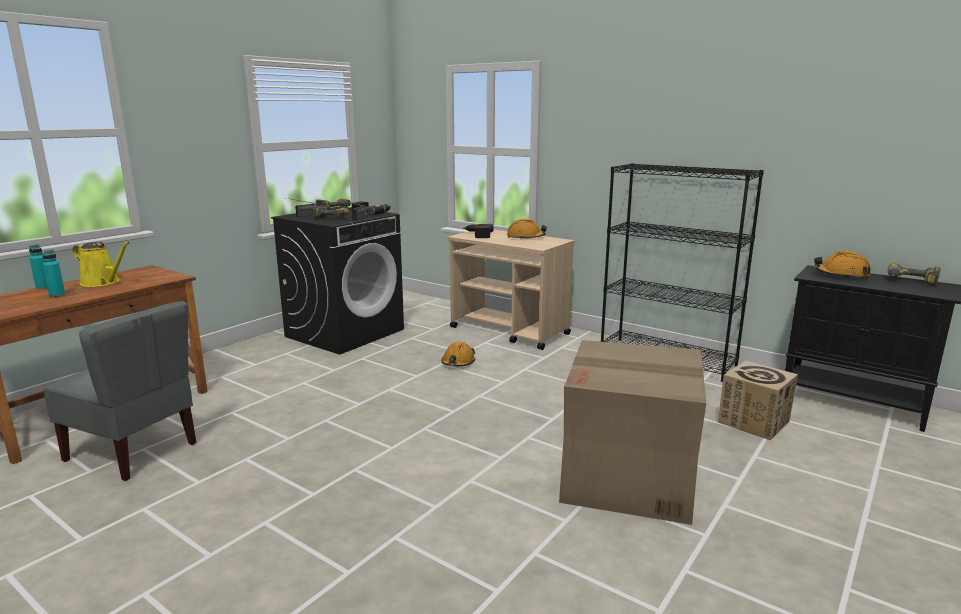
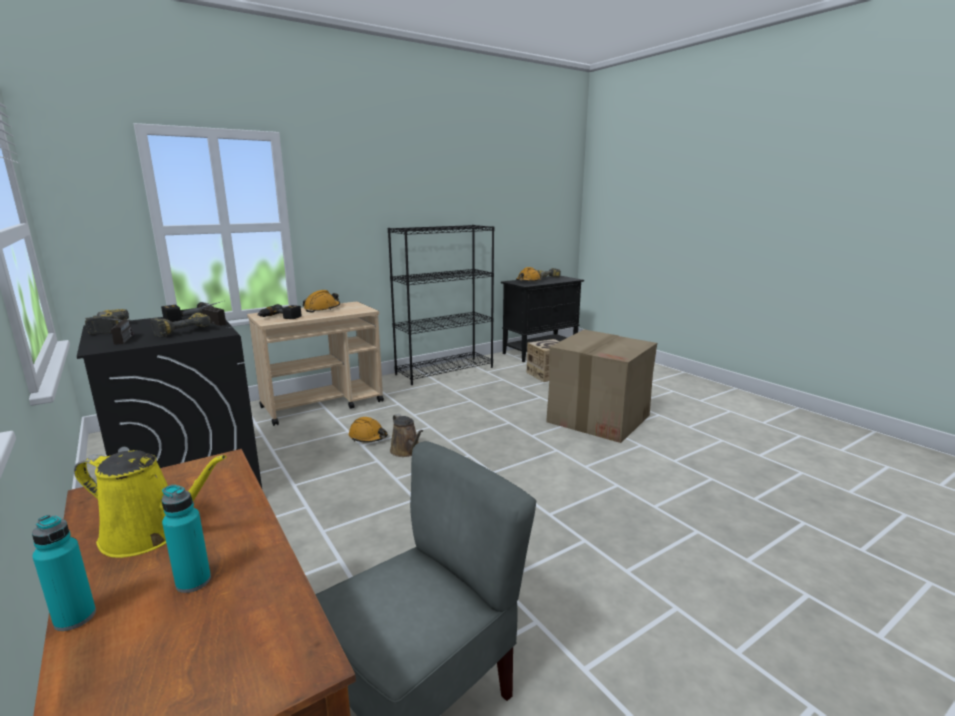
camera: 70 degrees left, 0 degrees up
(102, 282) = (150, 533): yellow watering can -> yellow watering can turned 60 degrees clockwise
(442, 383) = (406, 451): none -> brown watering can

